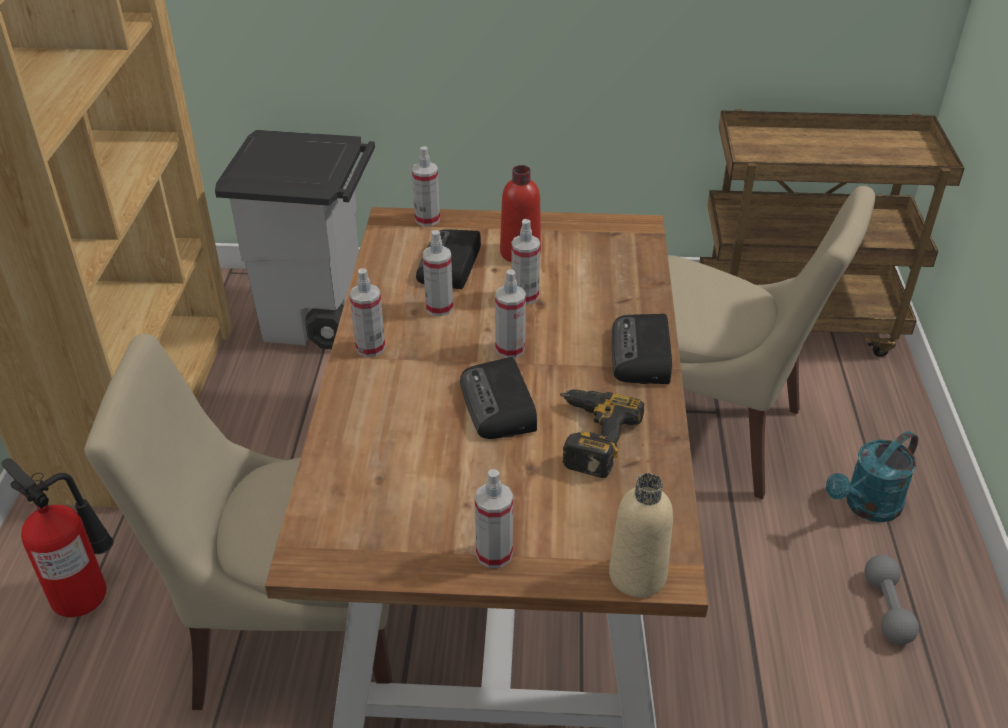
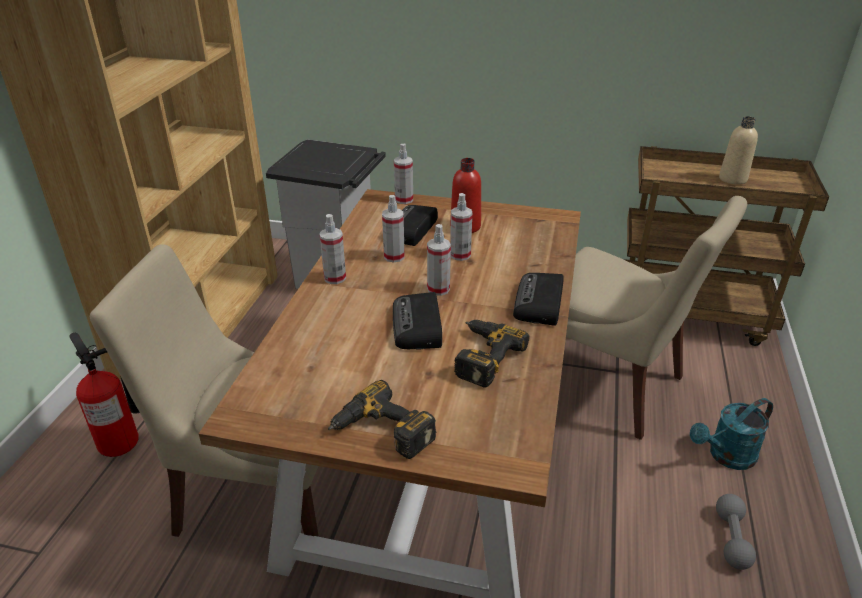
camera: 10 degrees right, 5 degrees down
(494, 554) = (381, 433): spray bottle -> power drill
(637, 575) = (492, 464): beige bottle -> beige bottle (732, 179)

